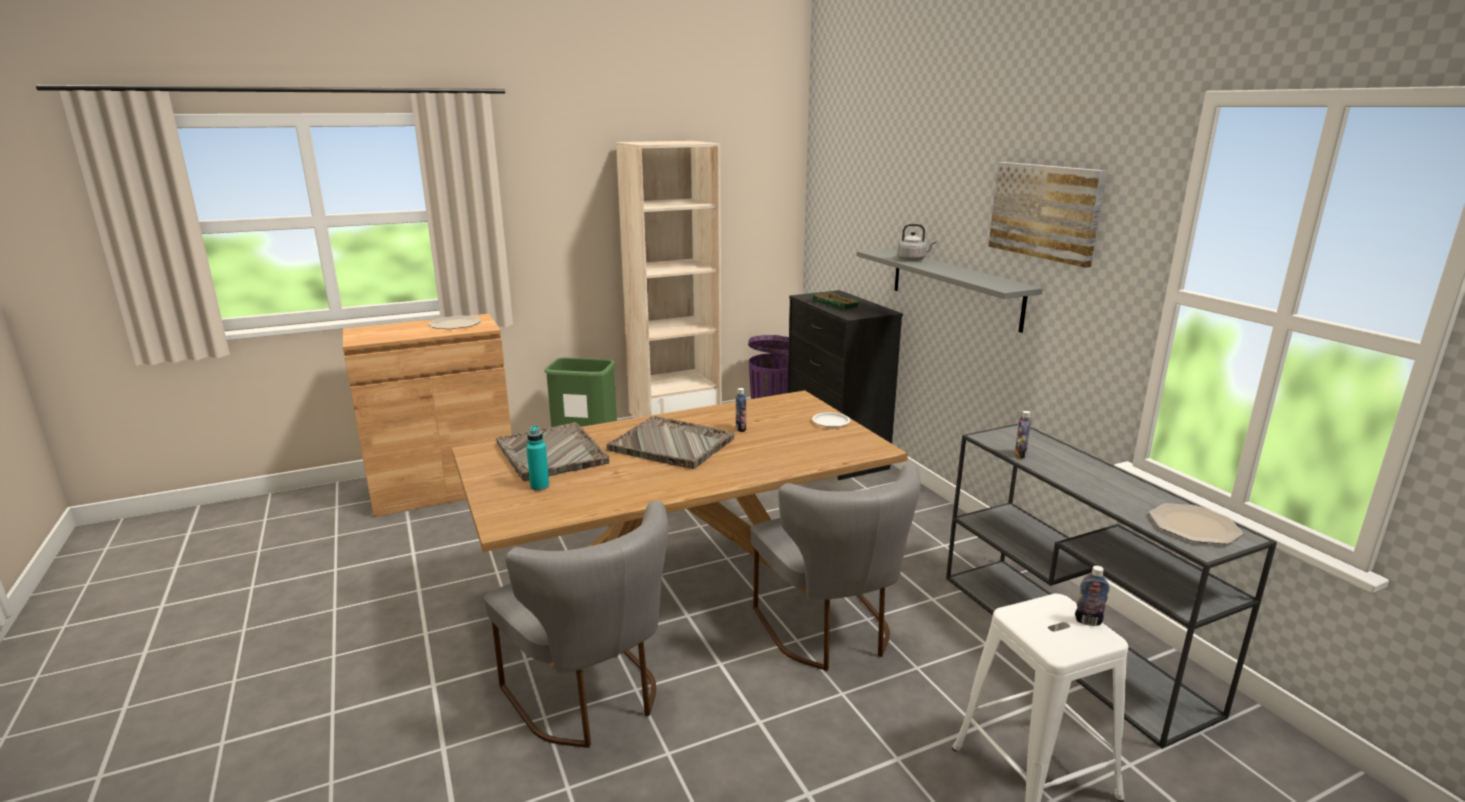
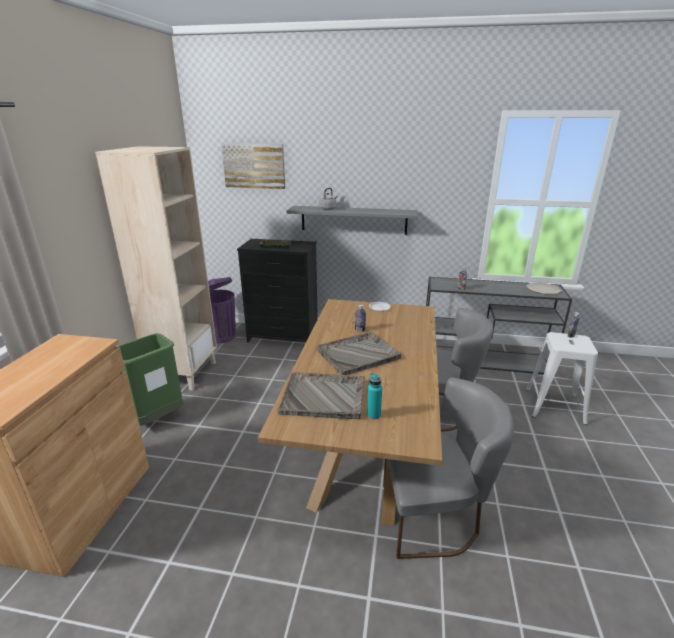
camera: 55 degrees left, 5 degrees up
(454, 324) = (58, 354): plate -> none
(1045, 211) = (415, 171): picture -> picture (254, 166)

